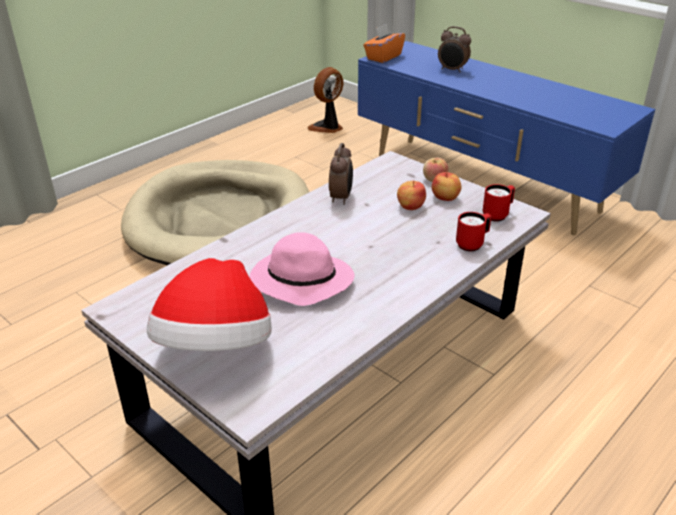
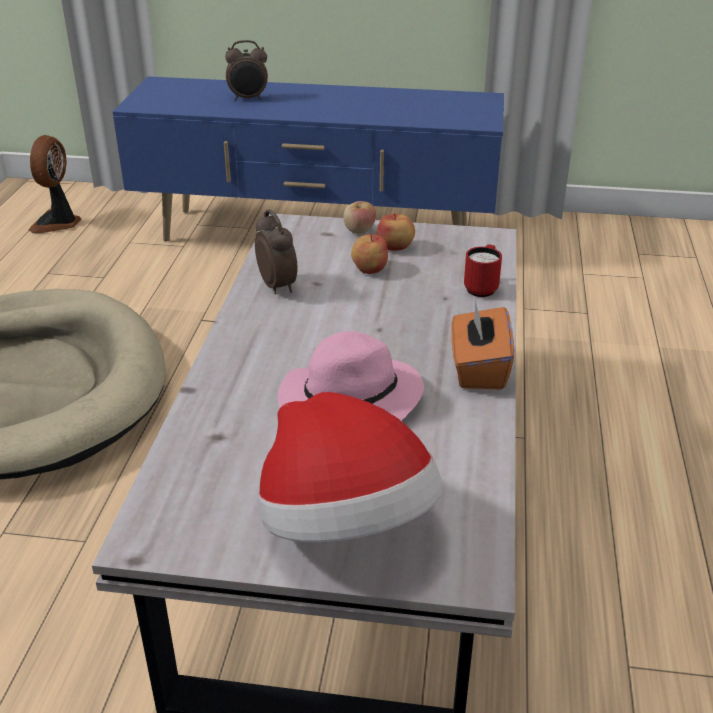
camera: 35 degrees left, 0 degrees up
(383, 57) = (143, 101): orange tissue box -> orange tissue box (478, 369)
(498, 215) = (470, 248): red mug -> none

